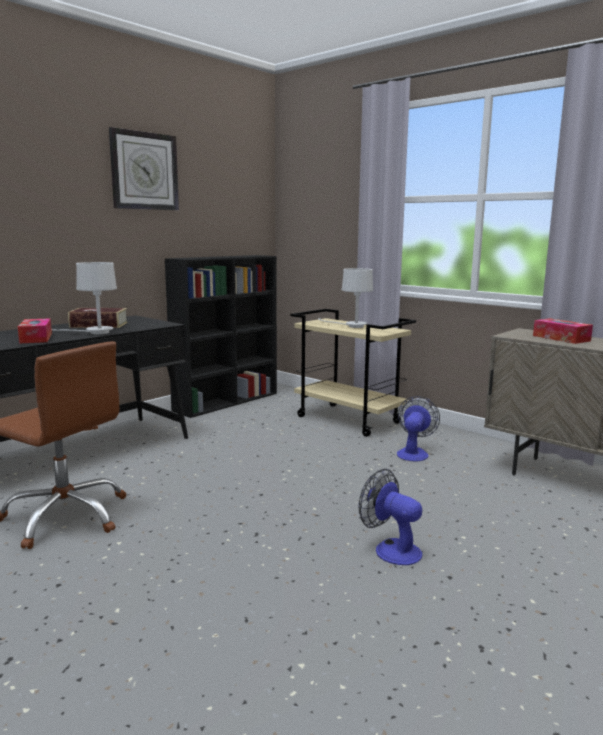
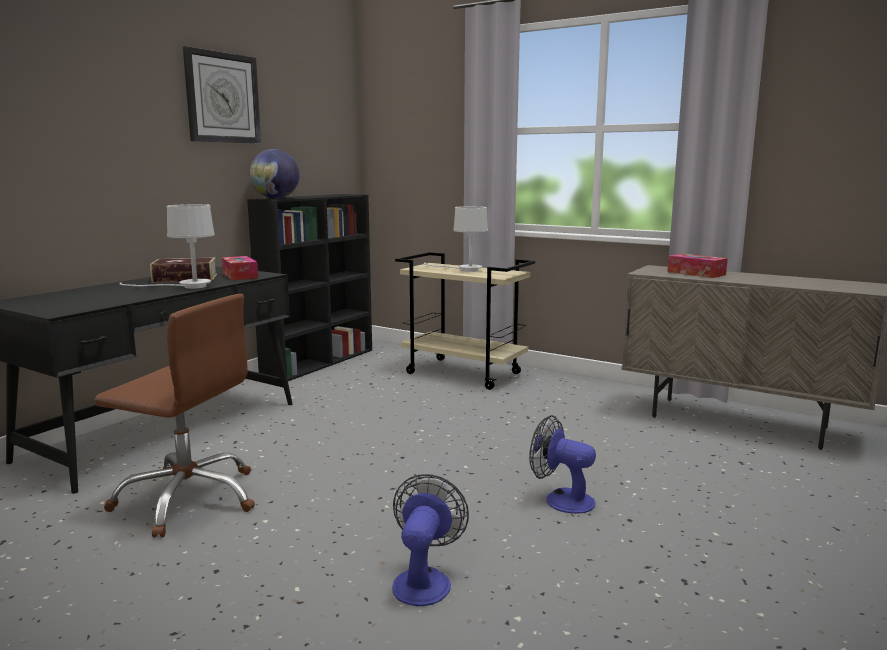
camera: 10 degrees left, 0 degrees up
(36, 338) = (123, 295): tissue box -> tissue box (240, 275)
(188, 258) = (276, 198): none -> globe
(413, 453) = (546, 403): fan -> fan (424, 580)

